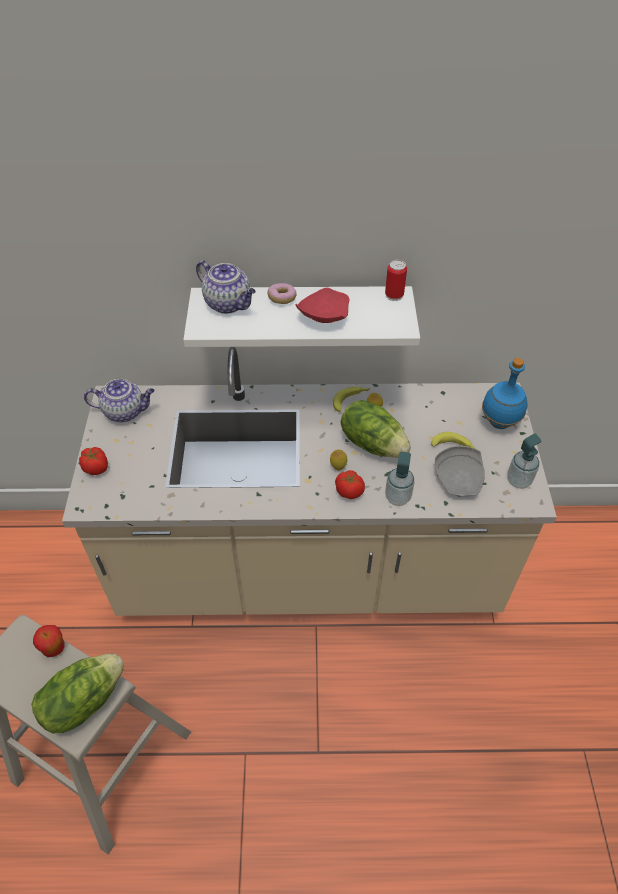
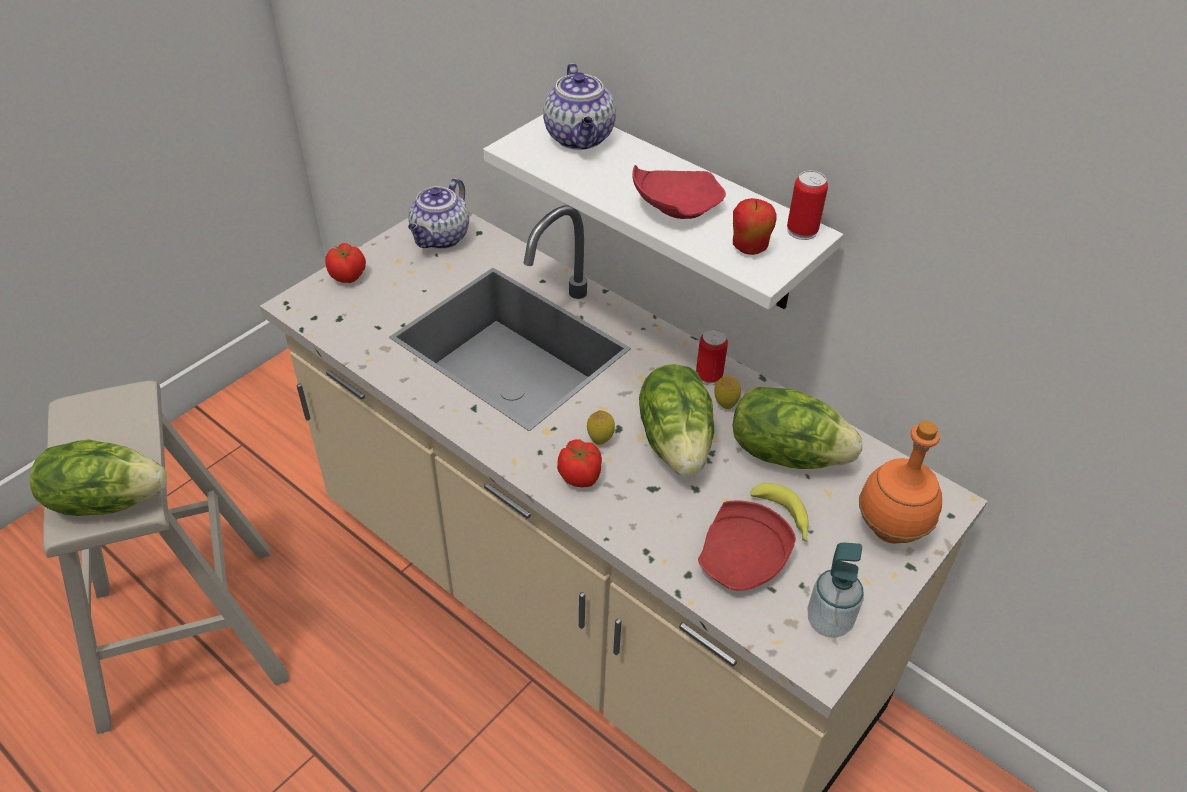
camera: 40 degrees right, 5 degrees down
(54, 648) = (142, 432): apple -> apple (749, 248)
(125, 411) = (440, 238): teapot -> teapot turned 75 degrees clockwise
(282, 298) = (649, 163): donut -> none
(351, 400) = (709, 376): banana -> can
(397, 497) = (632, 524): soap dispenser -> none
(424, 415) = (786, 452): none -> lettuce
(459, 479) = (743, 560): grey plate -> red plate
(499, 422) = (889, 530): blue bottle -> orange bottle

